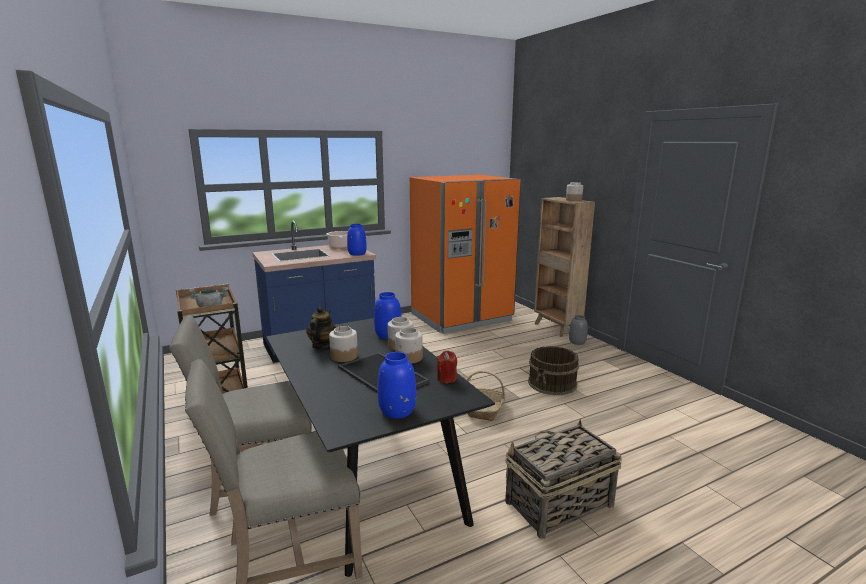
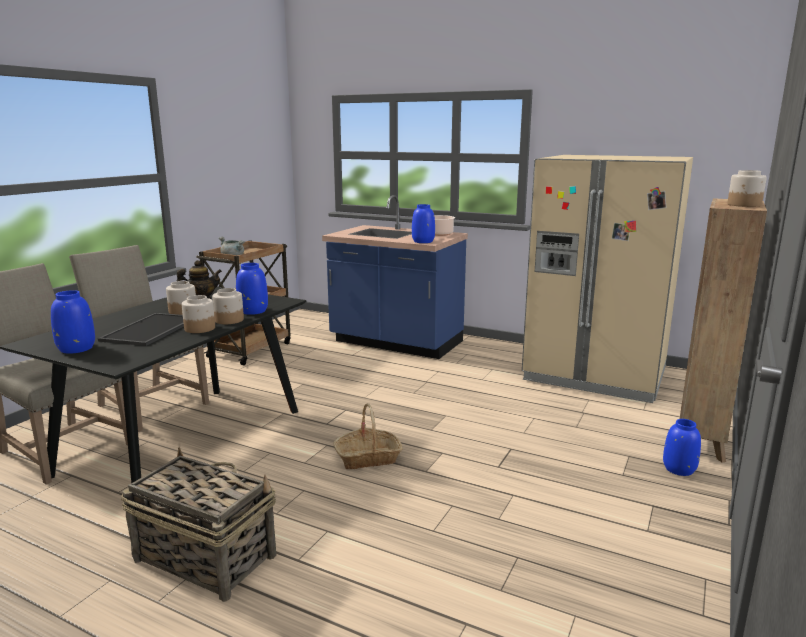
camera: 55 degrees right, 0 degrees up
(446, 378) = (159, 349): red candle -> none
(461, 317) = (595, 375): orange fridge -> beige fridge
(552, 383) = (499, 483): brown bucket -> none
(577, 342) = (678, 469): grey vase -> blue vase

